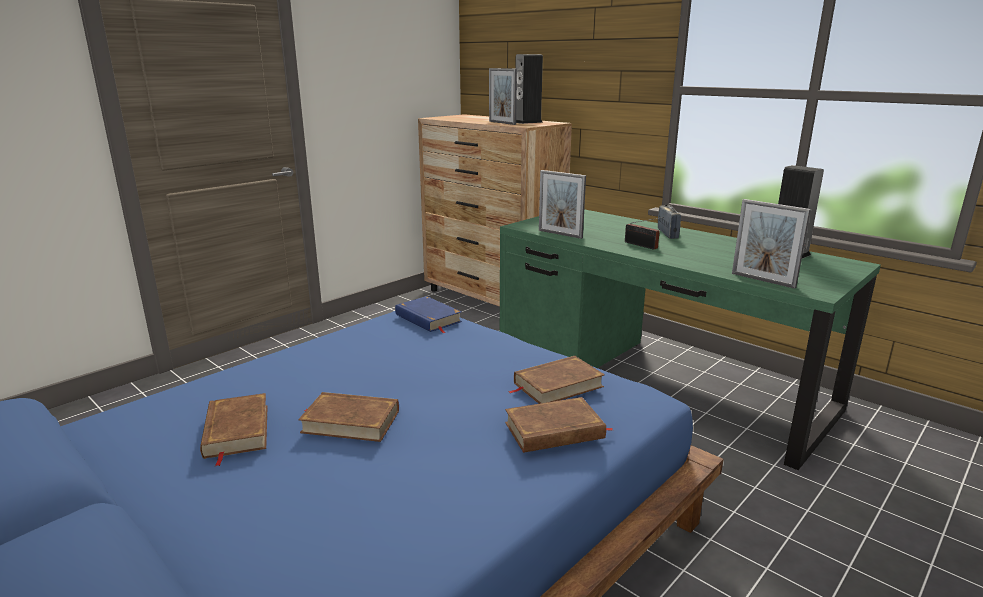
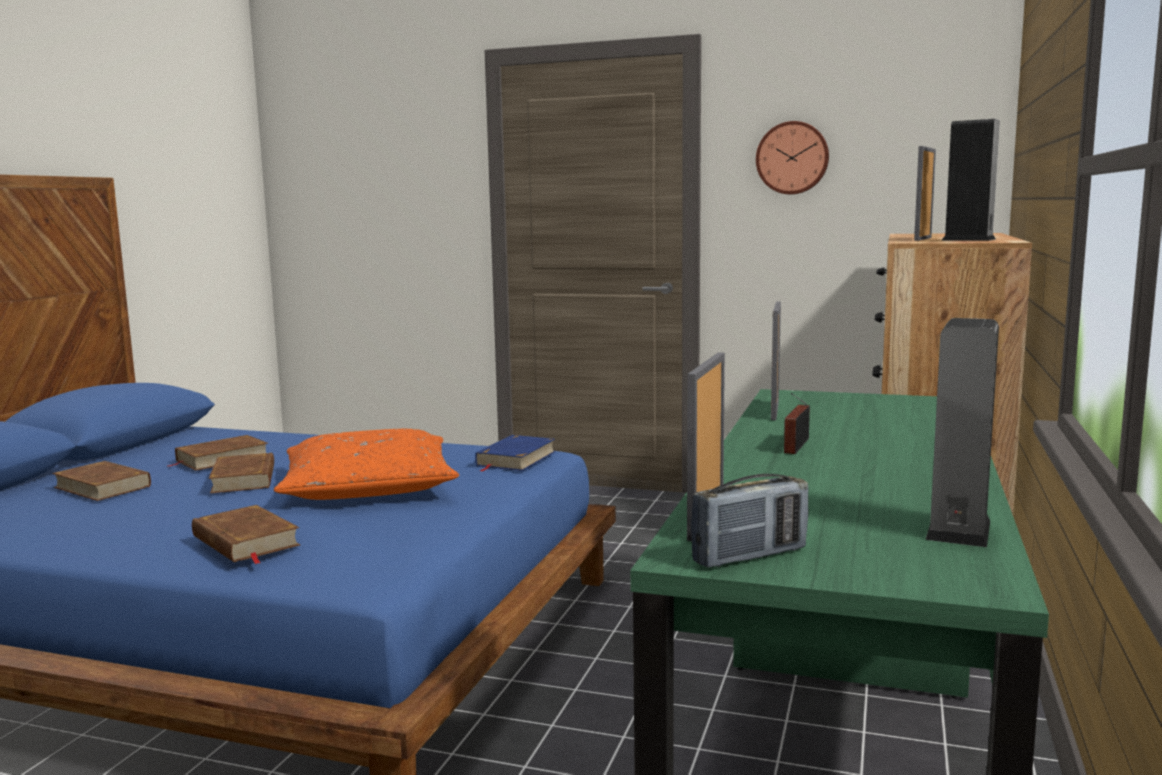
camera: 65 degrees right, 10 degrees down
(357, 66) = (792, 158): none -> wall clock
(434, 375) = (368, 487): none -> orange pillow
(557, 385) = (359, 527): brown book -> brown book (103, 487)
(667, 234) = (911, 451): radio -> radio (750, 556)

